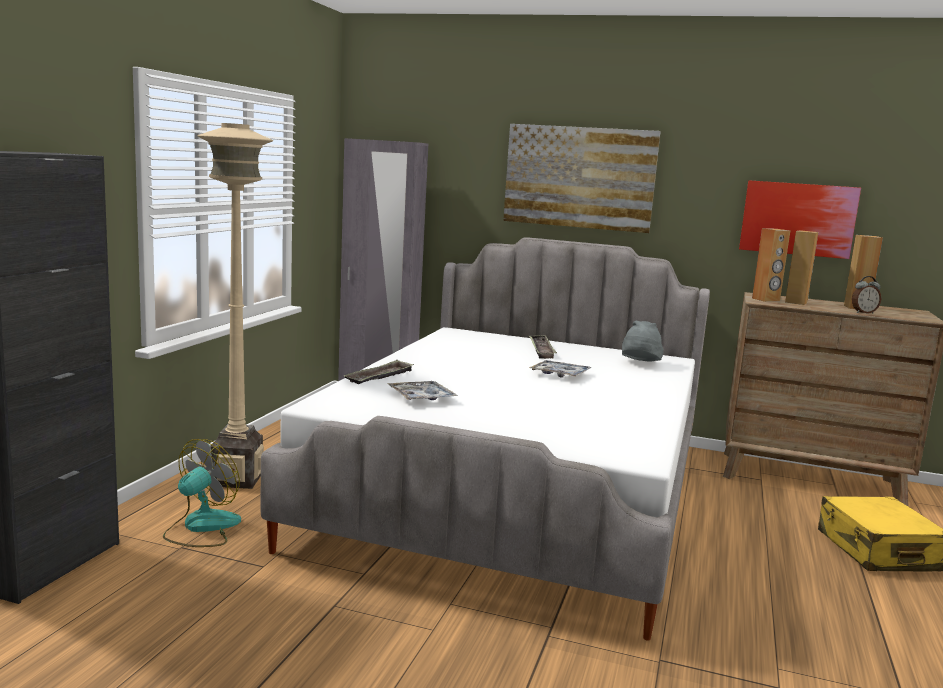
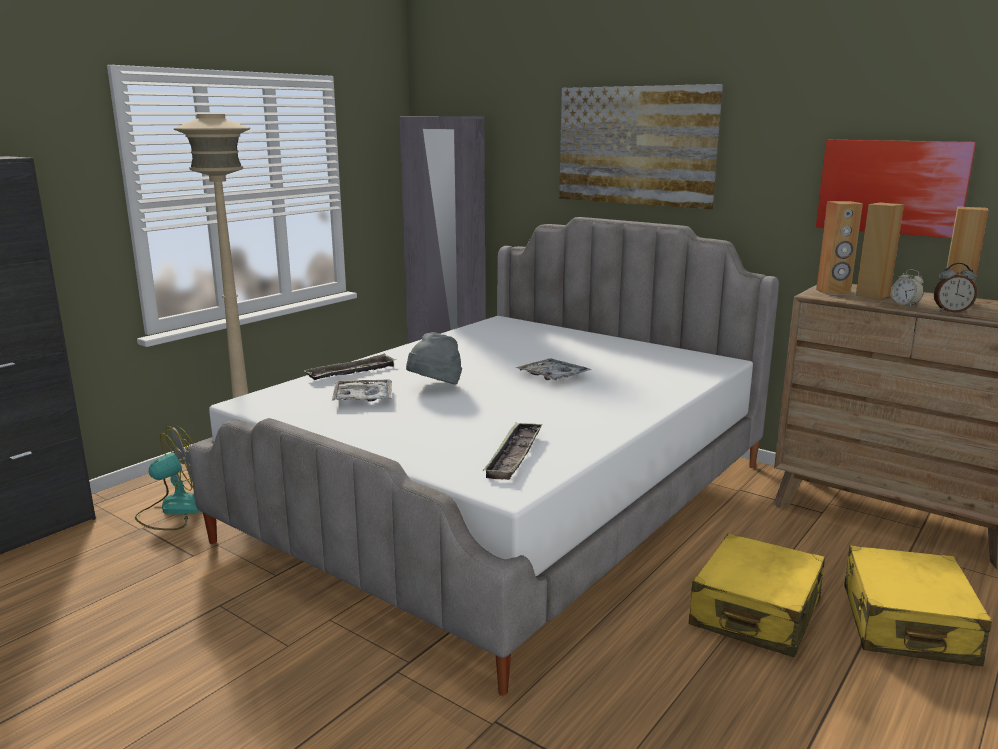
camera: 20 degrees right, 5 degrees up
(541, 350) = (571, 345): tray -> tray (514, 455)
(640, 364) = (670, 366): grey hat -> grey hat (434, 387)
(776, 555) = (755, 613): none -> yellow suitcase
(827, 308) = (905, 305): none -> alarm clock

